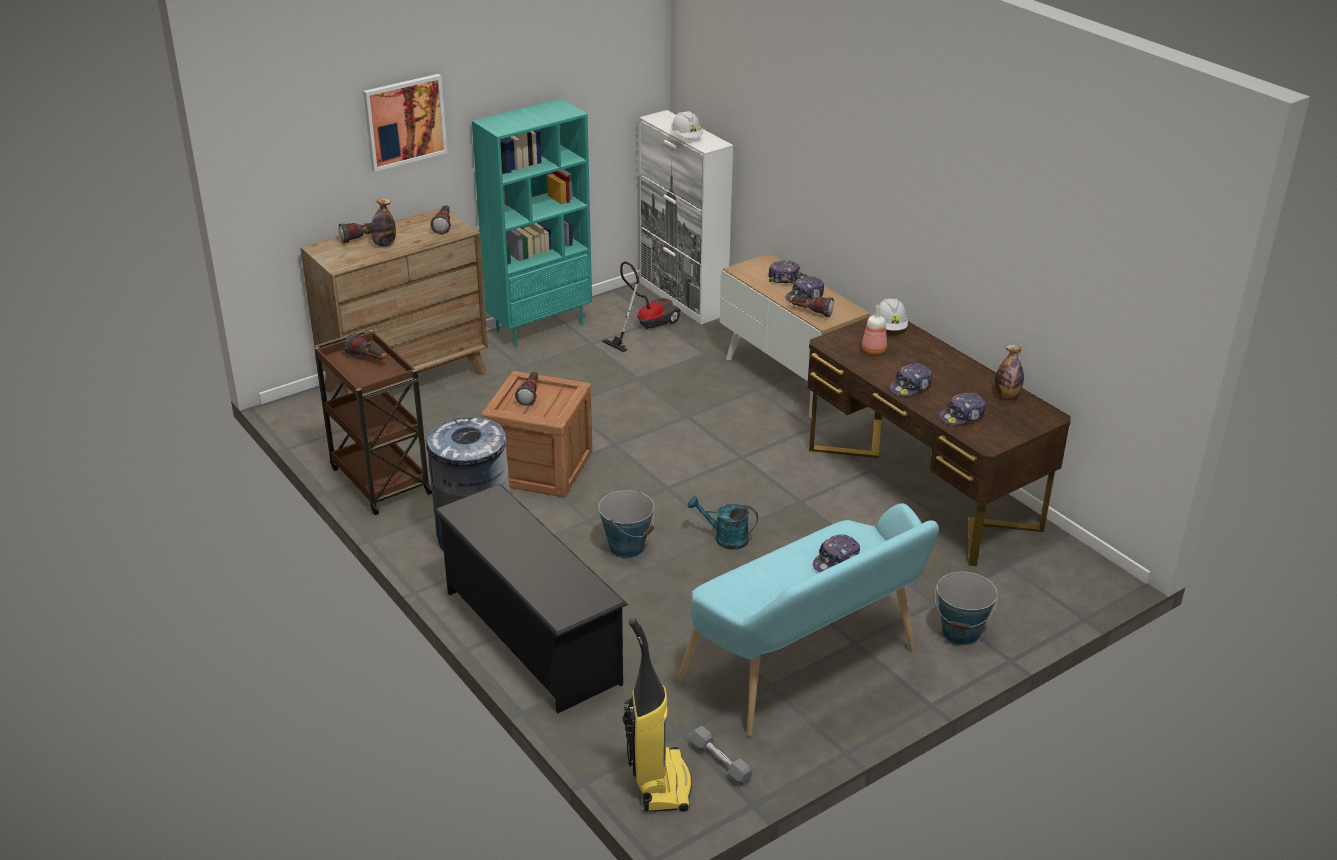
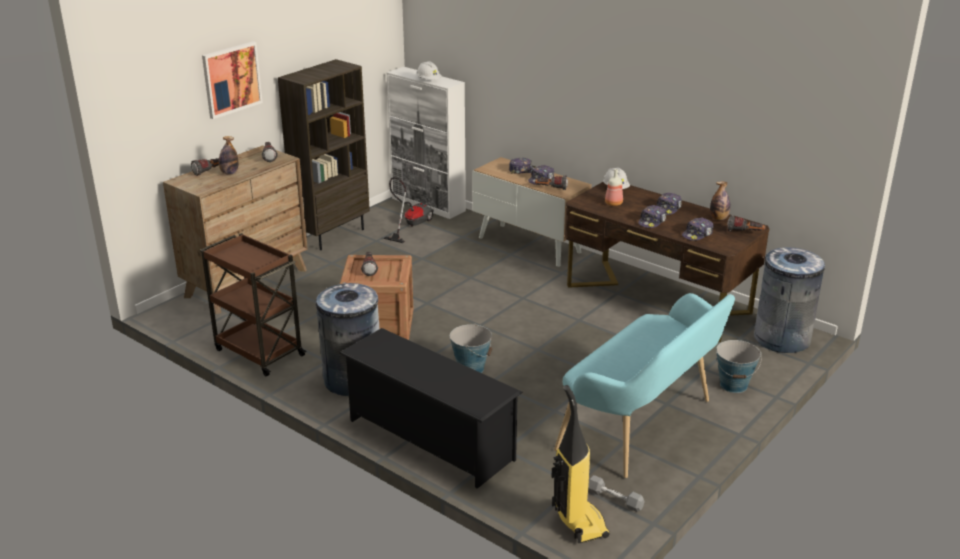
camera: 15 degrees left, 5 degrees down
(368, 359) = (247, 254): flashlight -> flashlight (745, 233)
(540, 327) = (332, 235): turquoise bookcase -> brown bookcase
(725, 538) = (539, 351): turquoise watering can -> none
(836, 562) = (656, 340): cap -> cap (668, 209)
(1065, 576) = (781, 338): none -> grey trash can

